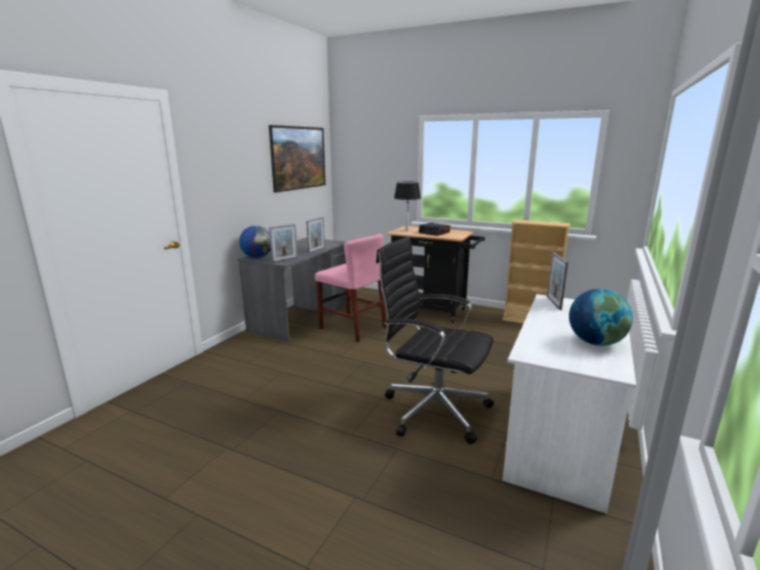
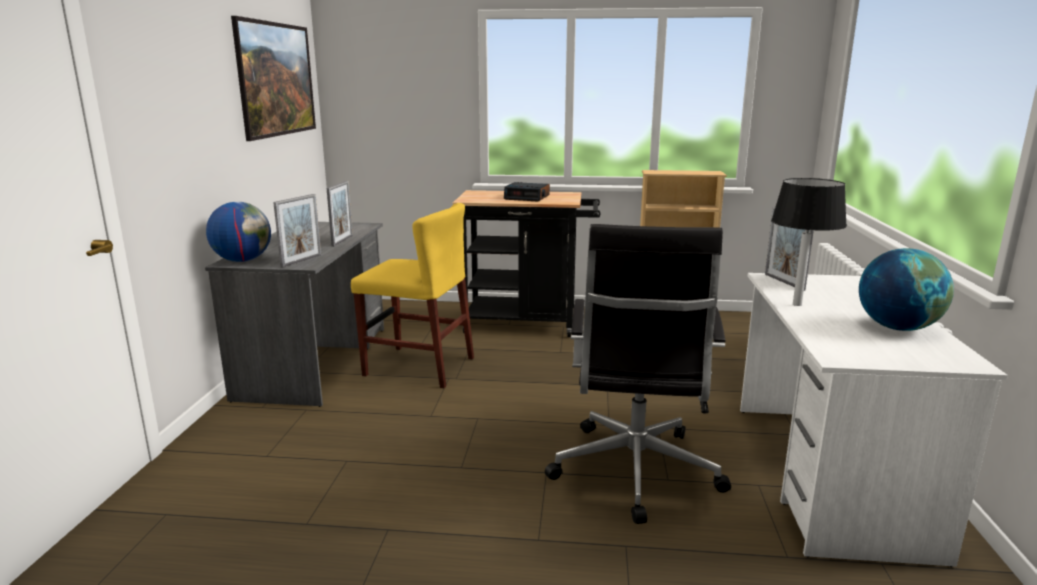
camera: 20 degrees left, 0 degrees up
(352, 328) = (419, 366): pink chair -> yellow chair
(406, 231) = (480, 197): black table lamp -> black table lamp (796, 304)
(432, 409) = (634, 473): black office chair -> black office chair turned 90 degrees counterclockwise

